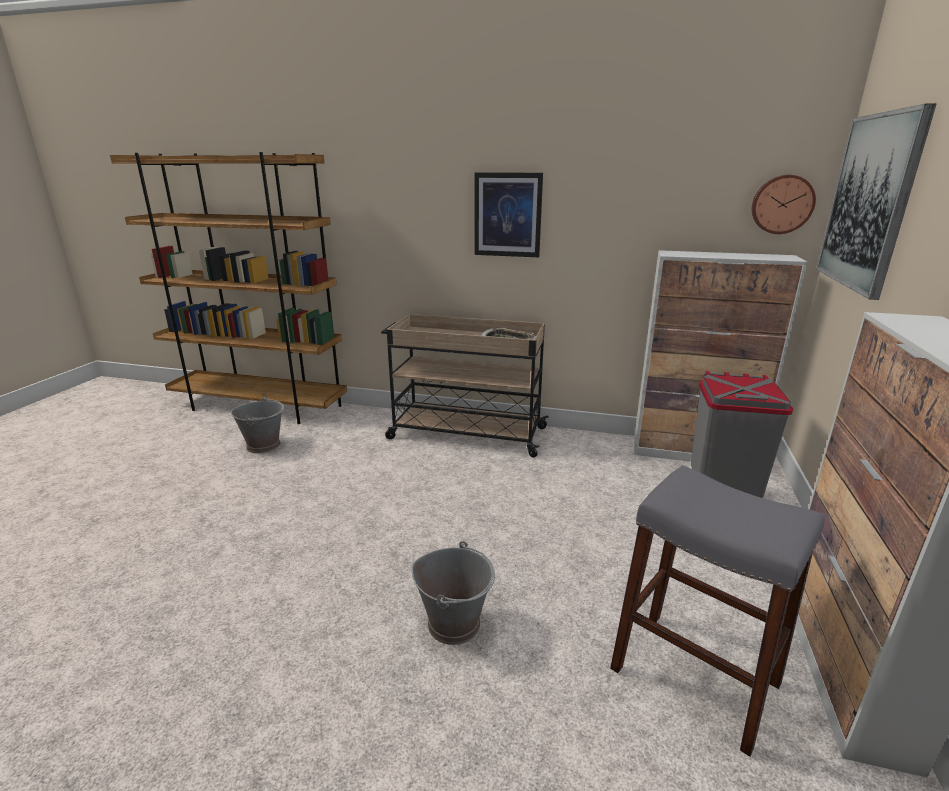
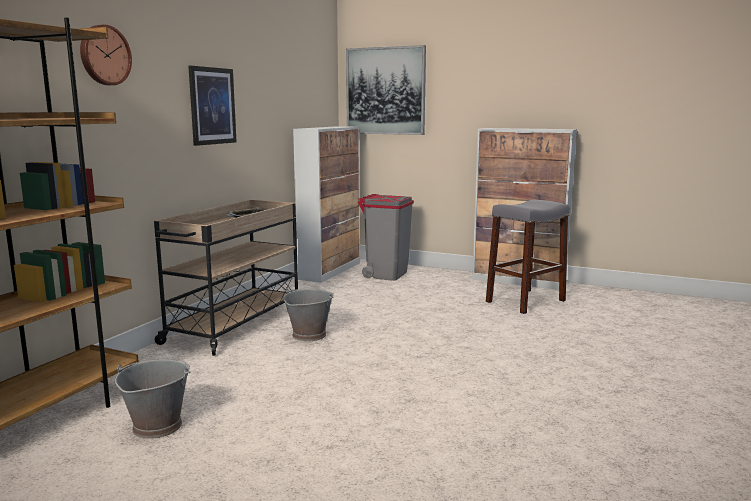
camera: 80 degrees left, 10 degrees down
(454, 623) = (493, 342): grey bucket -> grey bucket (308, 335)
(782, 204) = (325, 96): wall clock -> wall clock (104, 55)

